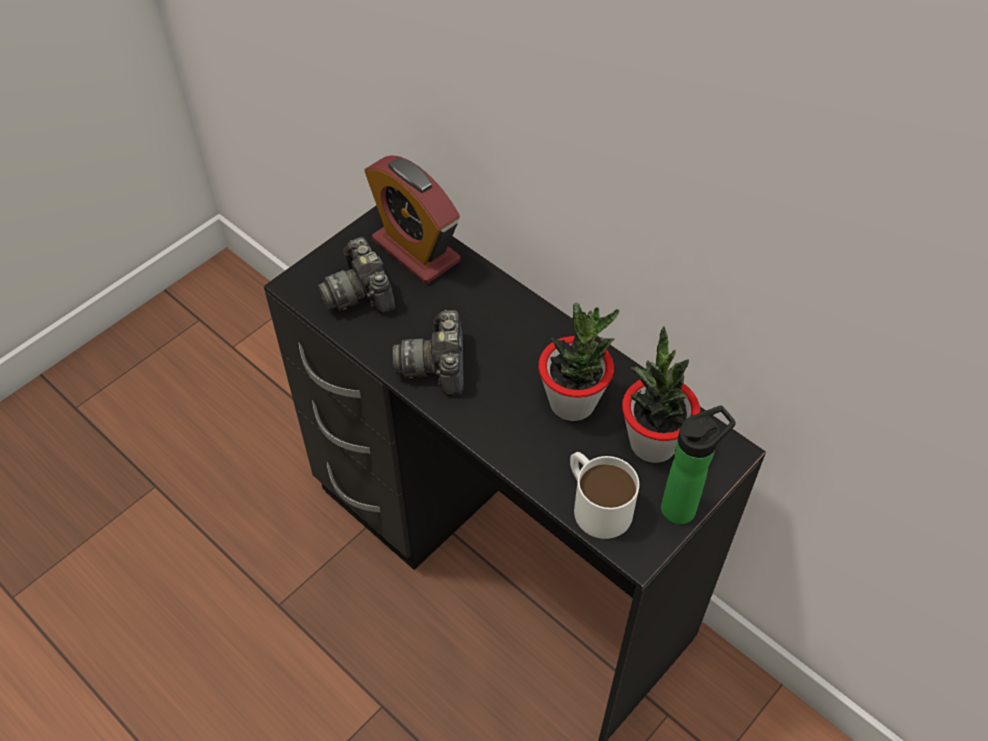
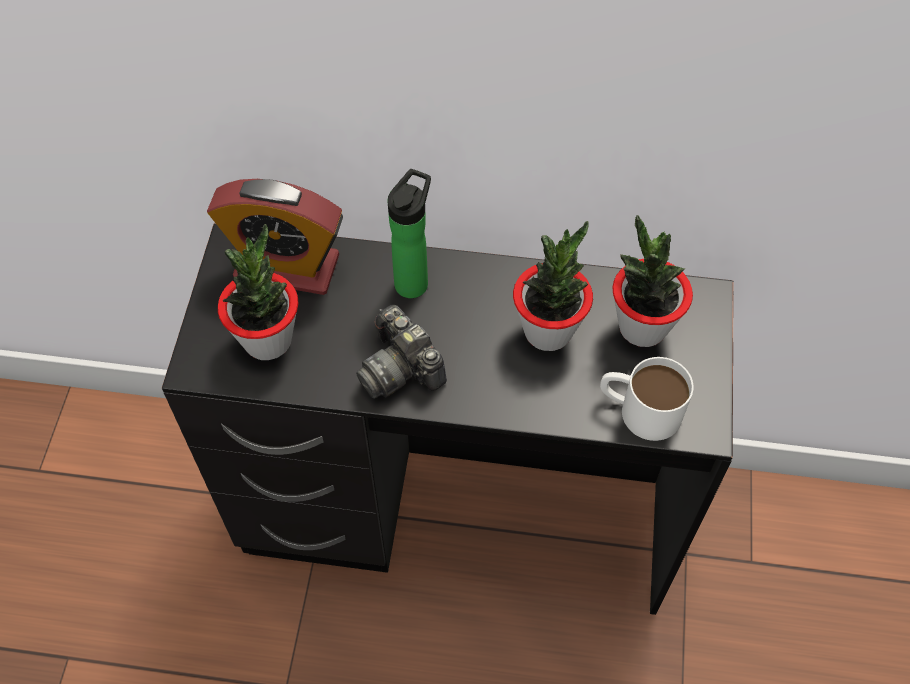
camera: 35 degrees left, 5 degrees up
(360, 293) = (268, 340): camera -> potted plant
(683, 507) = (709, 368): bottle -> bottle (413, 281)

